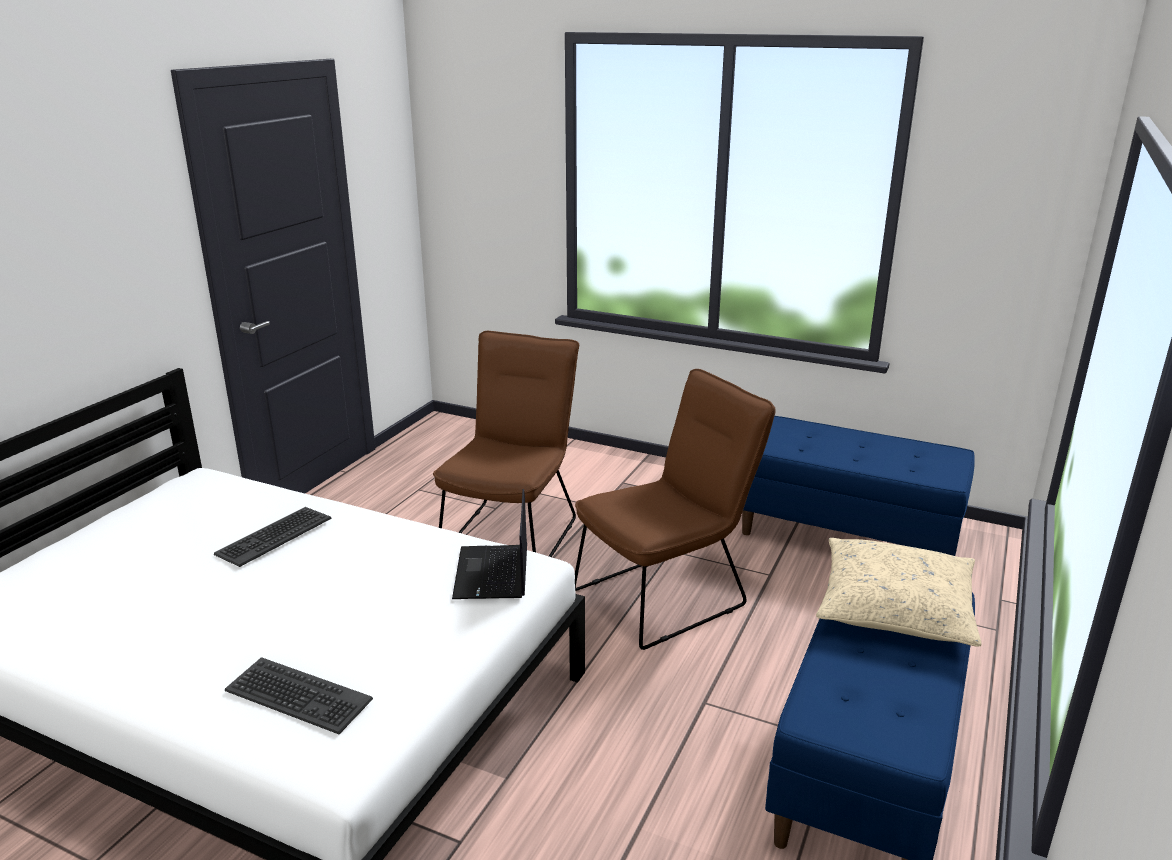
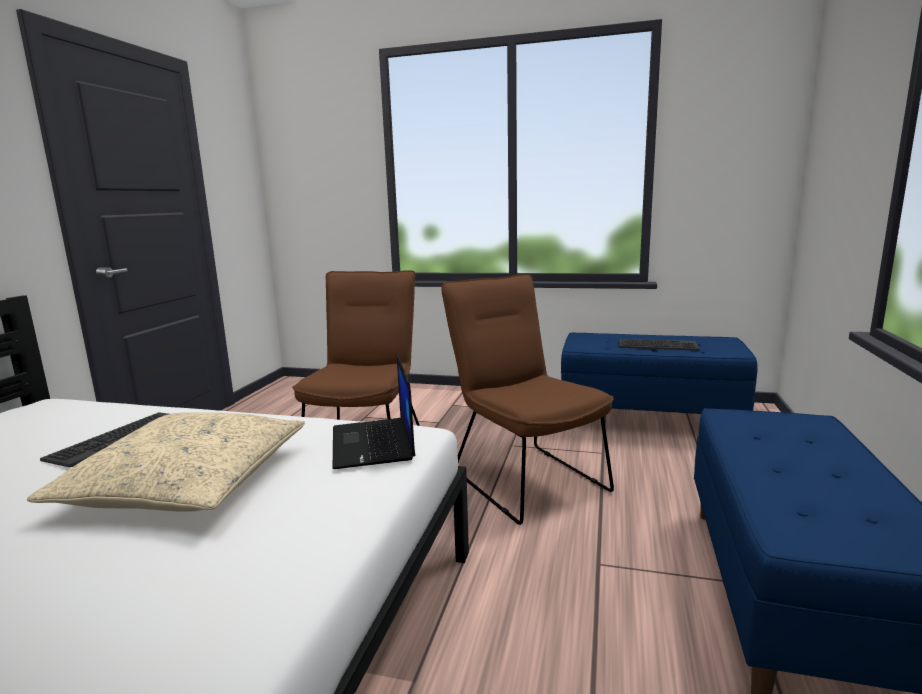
camera: 10 degrees left, 10 degrees down
(297, 696) = (126, 600): keyboard -> keyboard (657, 345)
(668, 594) = (523, 477): brown chair -> brown chair turned 75 degrees counterclockwise
(895, 607) = (778, 432): beige pillow -> beige pillow (187, 483)

